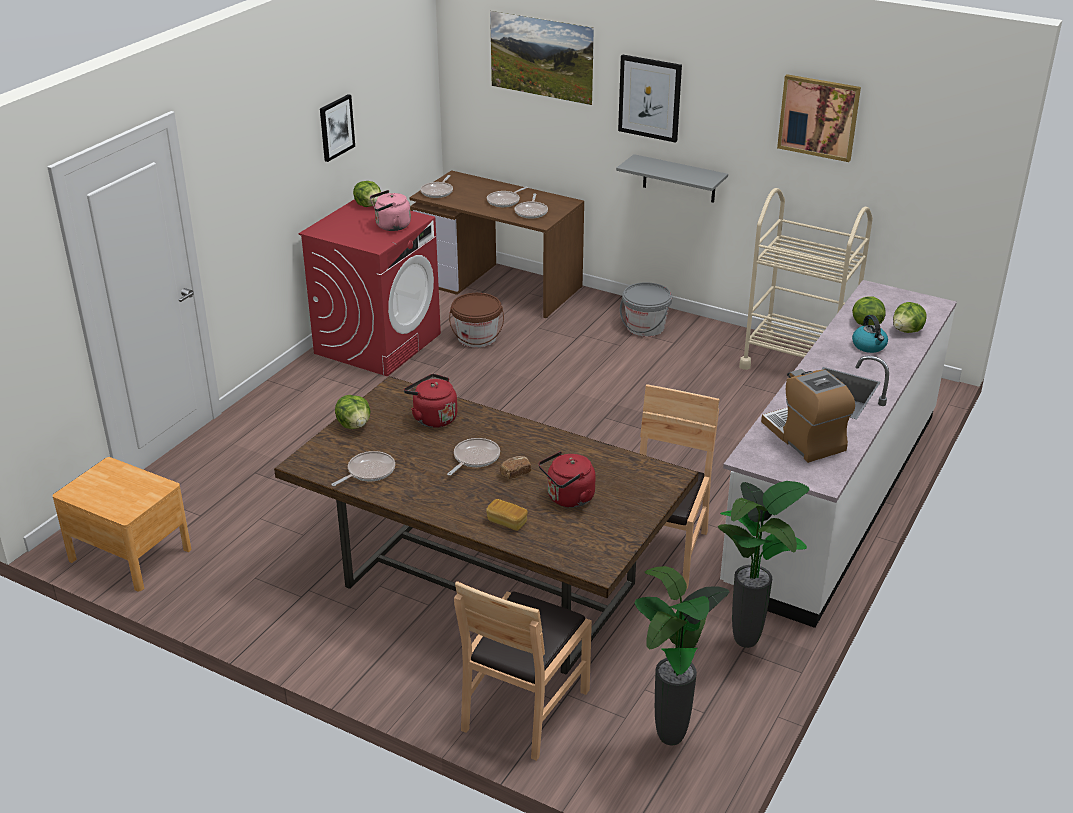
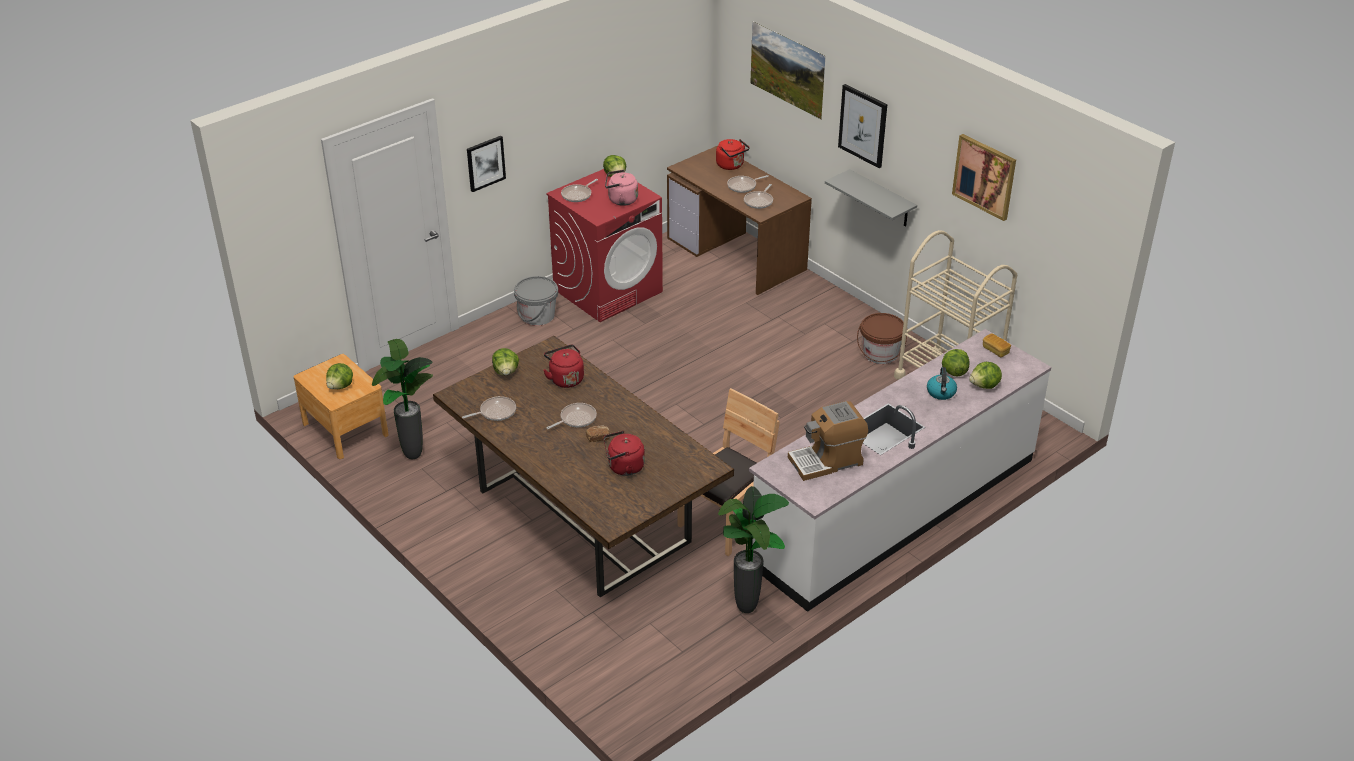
camera: 20 degrees right, 5 degrees up
(124, 494) = (341, 386): none -> lettuce
(336, 127) = (594, 109): picture -> picture (485, 163)
(438, 192) = (693, 166): frying pan -> frying pan (578, 195)
(477, 338) = (690, 302): brown bucket -> brown bucket (880, 354)
(479, 185) = (731, 165): none -> red kettle
(507, 522) = (569, 475): bread -> bread (995, 350)
(524, 708) = (556, 613): brown chair -> none
(645, 327) = (837, 321): grey bucket -> grey bucket (537, 316)
(670, 741) = (645, 665): potted plant -> potted plant (412, 457)
(804, 437) = (827, 461): coffee machine -> coffee machine turned 105 degrees counterclockwise

